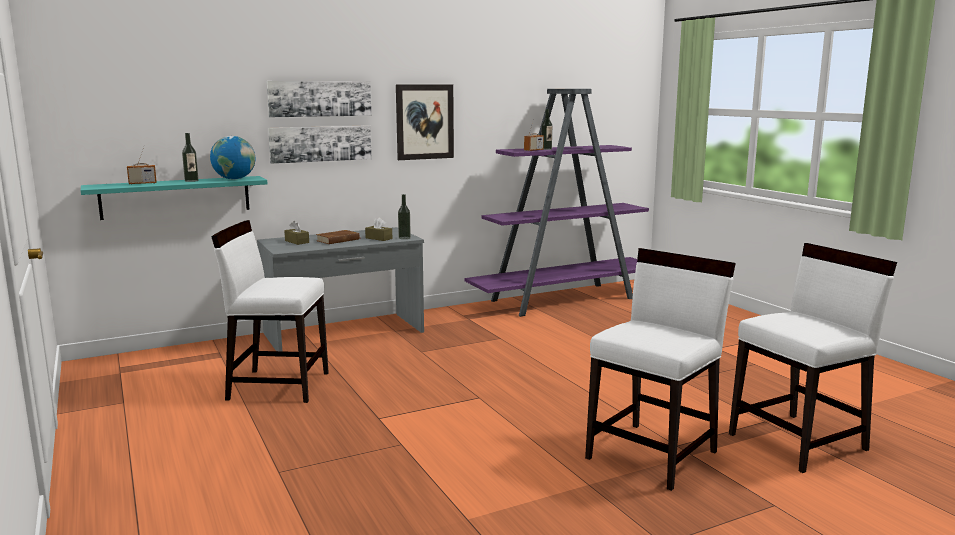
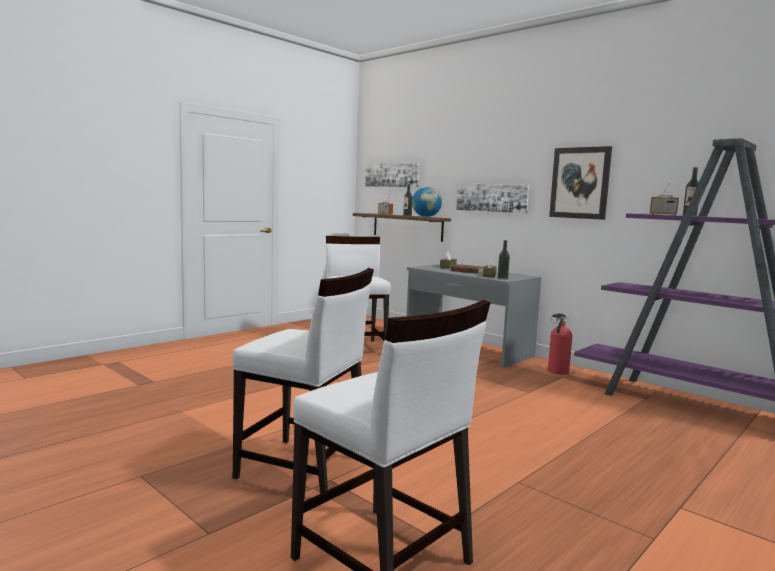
camera: 70 degrees right, 5 degrees down
(176, 197) = (407, 226): turquoise shelf -> brown shelf
(320, 98) = (495, 162): picture -> picture (392, 175)
(452, 317) = (557, 372): none -> fire extinguisher

